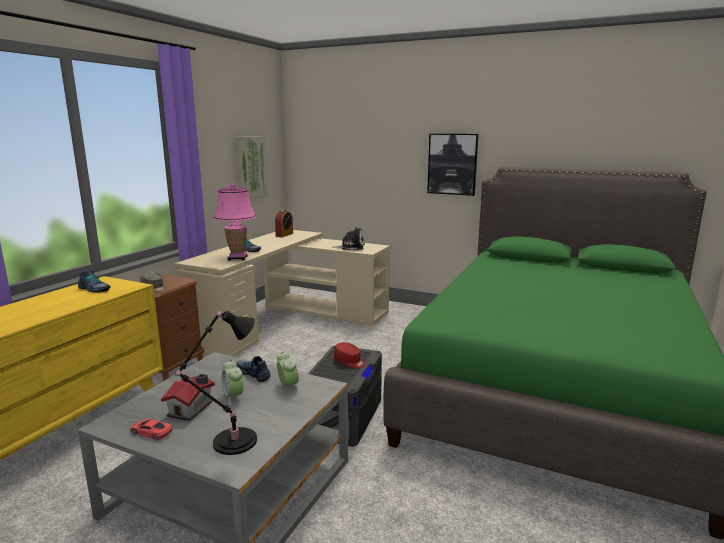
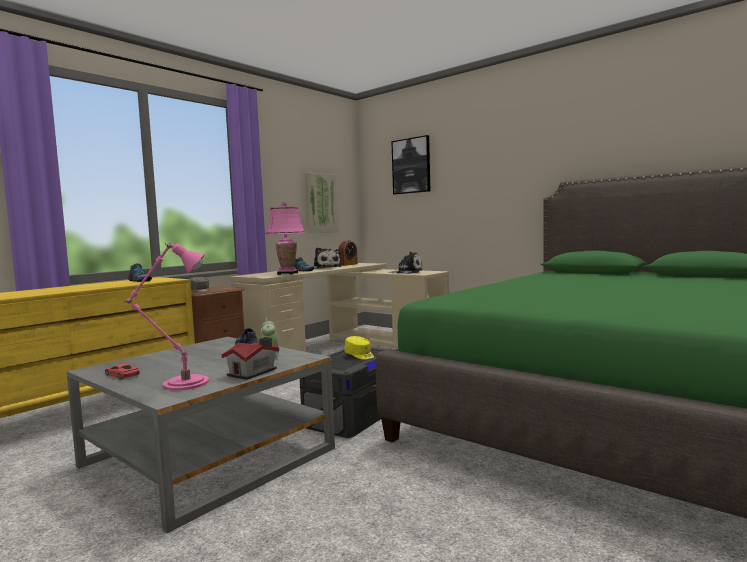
camera: 15 degrees right, 10 degrees down
(192, 408) = (171, 364): toy house -> toy house (254, 372)
(231, 442) = (182, 383): black table lamp -> pink table lamp
(233, 397) = (214, 360): alarm clock -> none
(267, 242) = (326, 268): none -> plush toy
(349, 362) = (360, 355): red cap -> yellow cap
(452, 164) = (514, 186): picture -> picture (411, 166)

